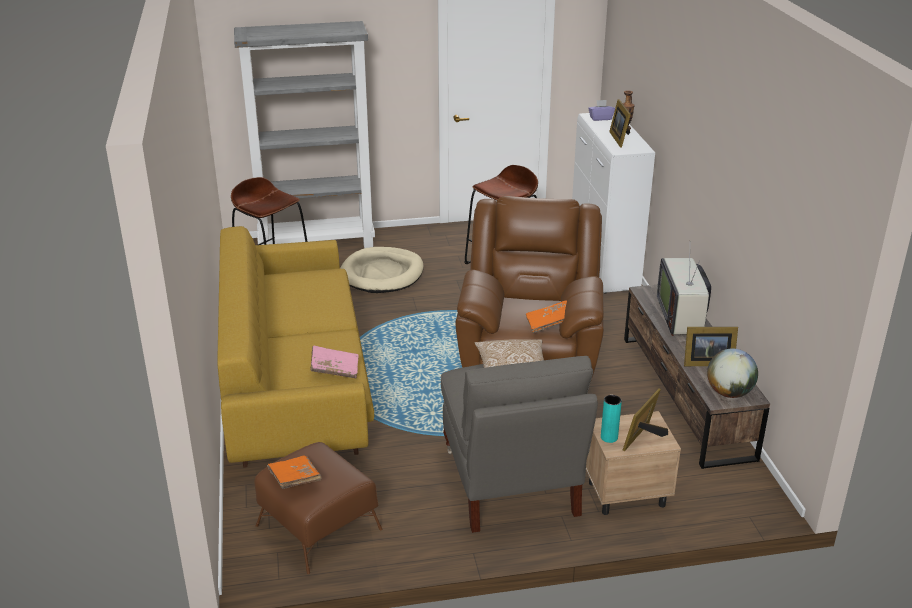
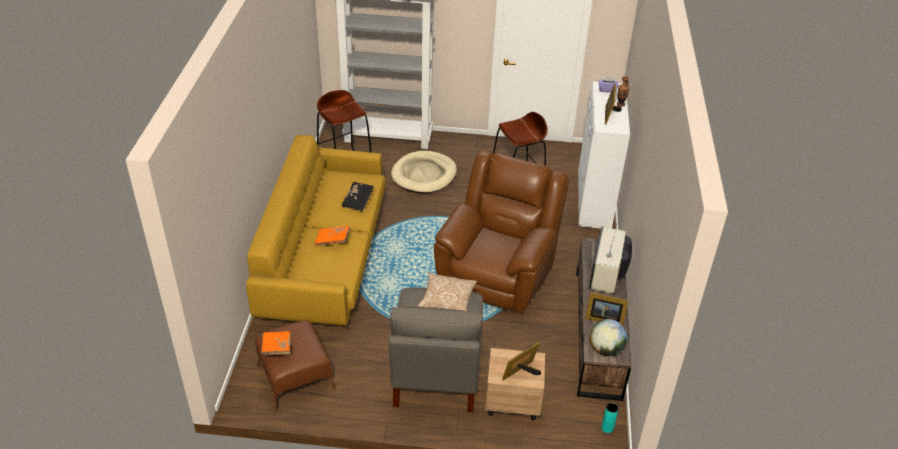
camera: 15 degrees right, 10 degrees up
(327, 297) = (358, 201): none -> black book
(335, 369) = (337, 265): pink book -> none
(549, 323) = (503, 260): orange book -> orange book (333, 240)
(609, 437) = (498, 366): turquoise vase -> turquoise vase (607, 428)

